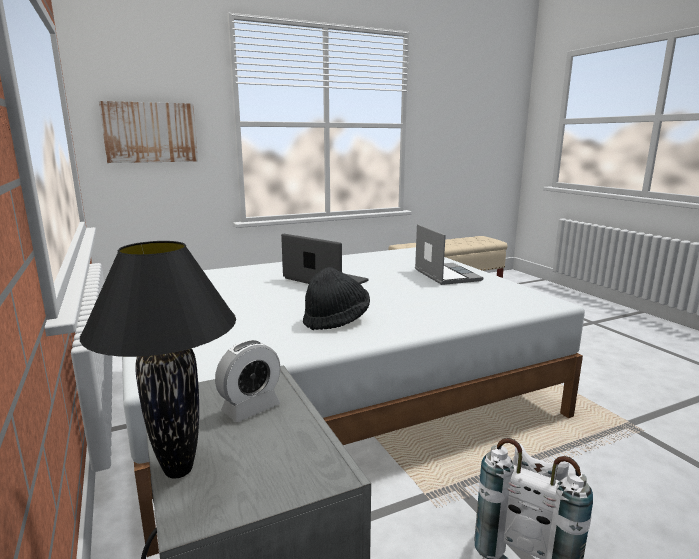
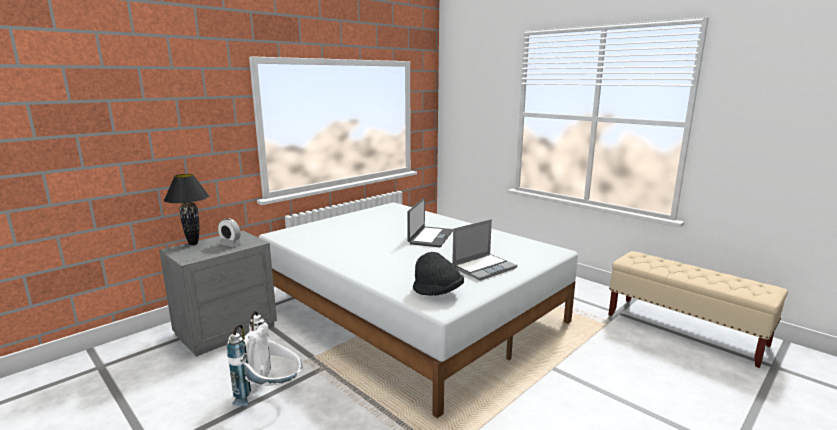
camera: 70 degrees right, 0 degrees up
(150, 132) = (471, 117): picture -> none
(336, 320) = (355, 250): black hat -> black hat (438, 292)

